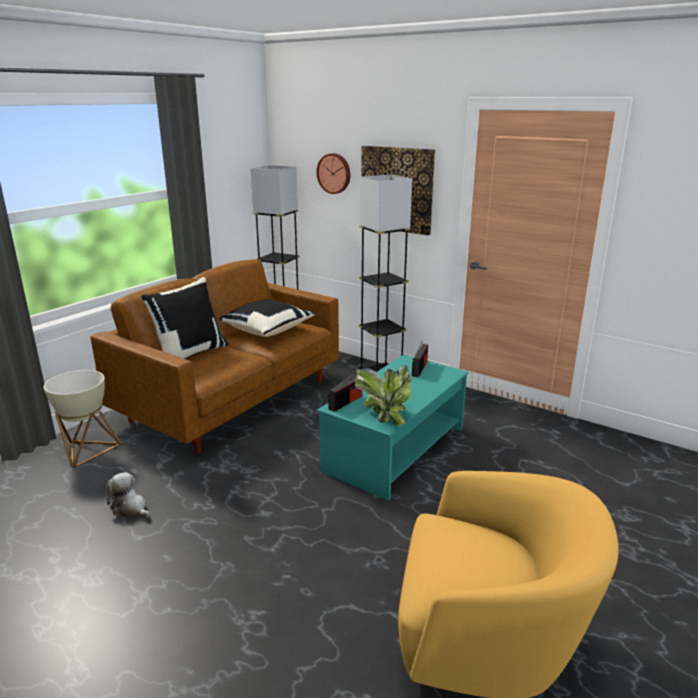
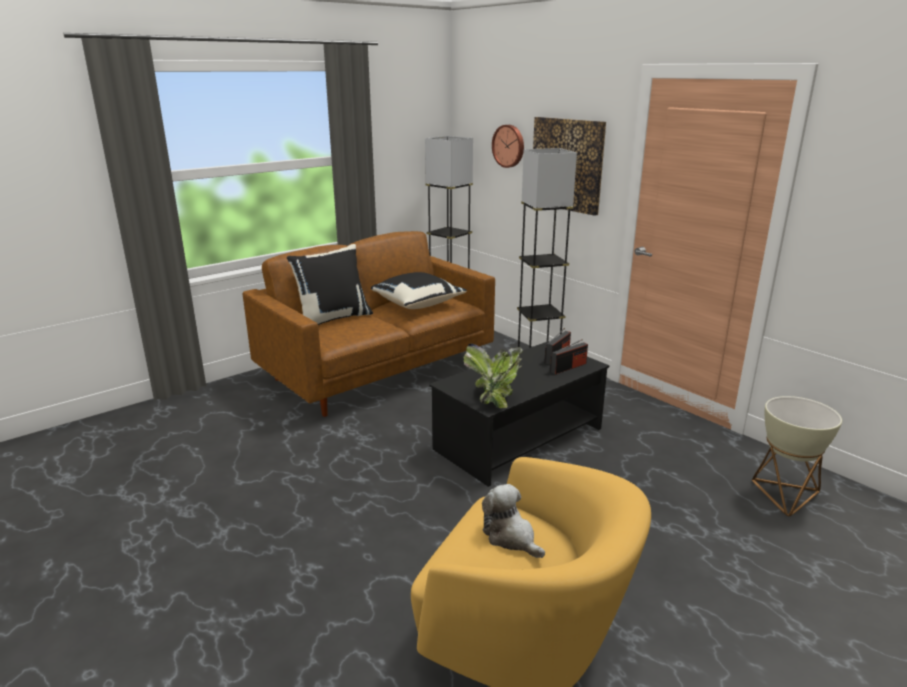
camera: 15 degrees right, 0 degrees up
(88, 450) = (230, 400): planter -> planter (783, 494)
(130, 508) = (243, 455): plush toy -> plush toy (511, 537)
(345, 402) = (461, 380): radio -> radio (568, 367)
(396, 449) = (519, 438): turquoise coffee table -> black coffee table

